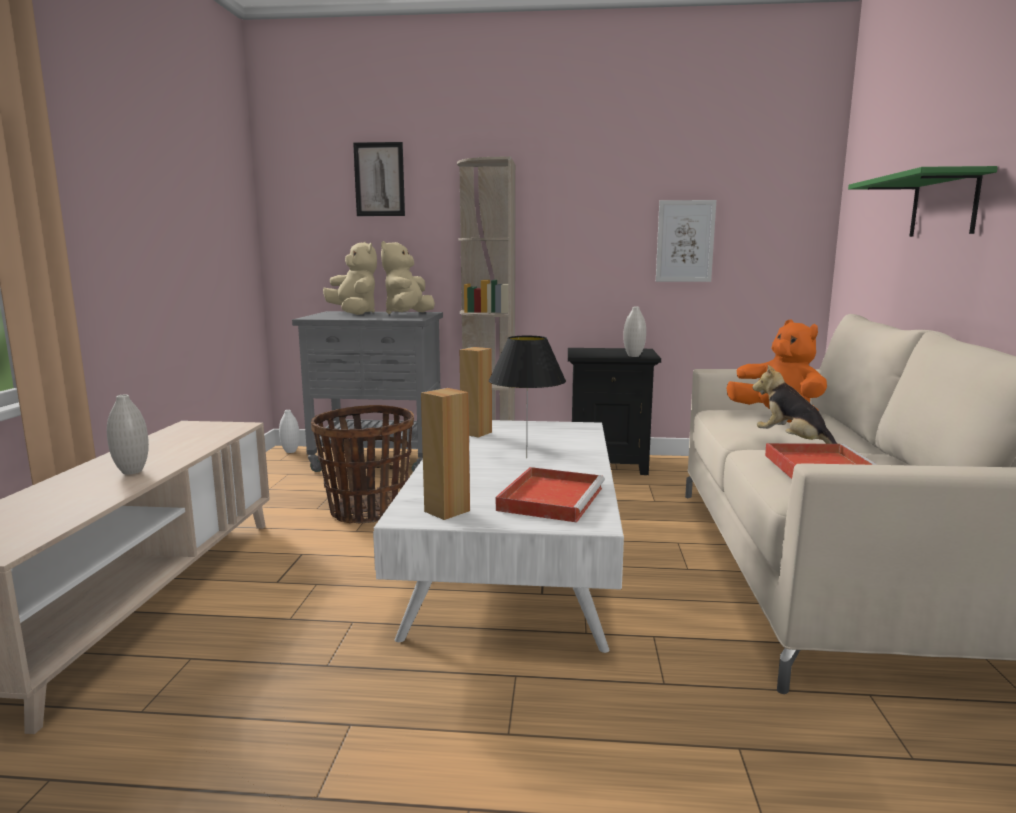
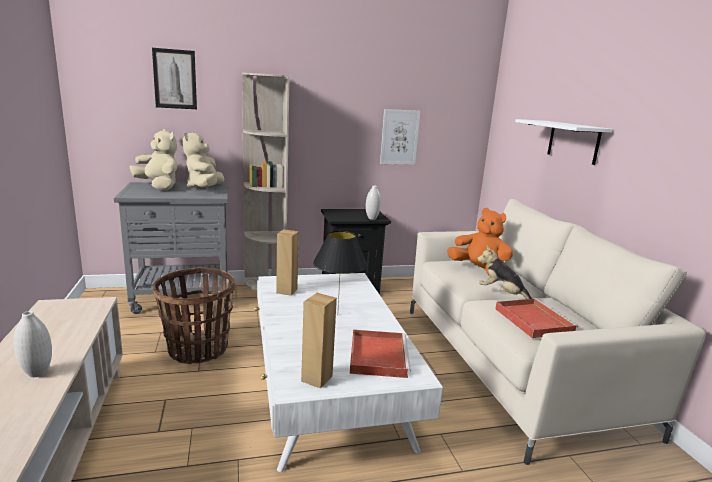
camera: 20 degrees left, 5 degrees up
(290, 451) = (102, 294): white vase -> none
(944, 205) = (573, 142): green shelf -> white shelf

